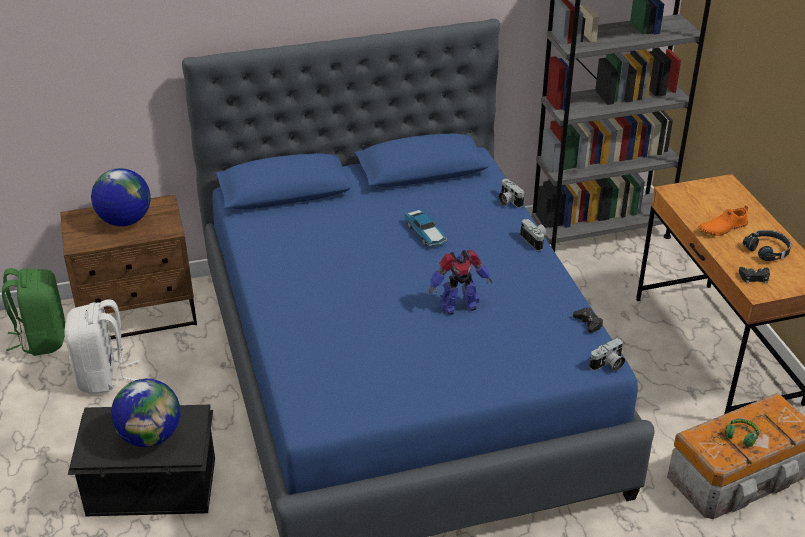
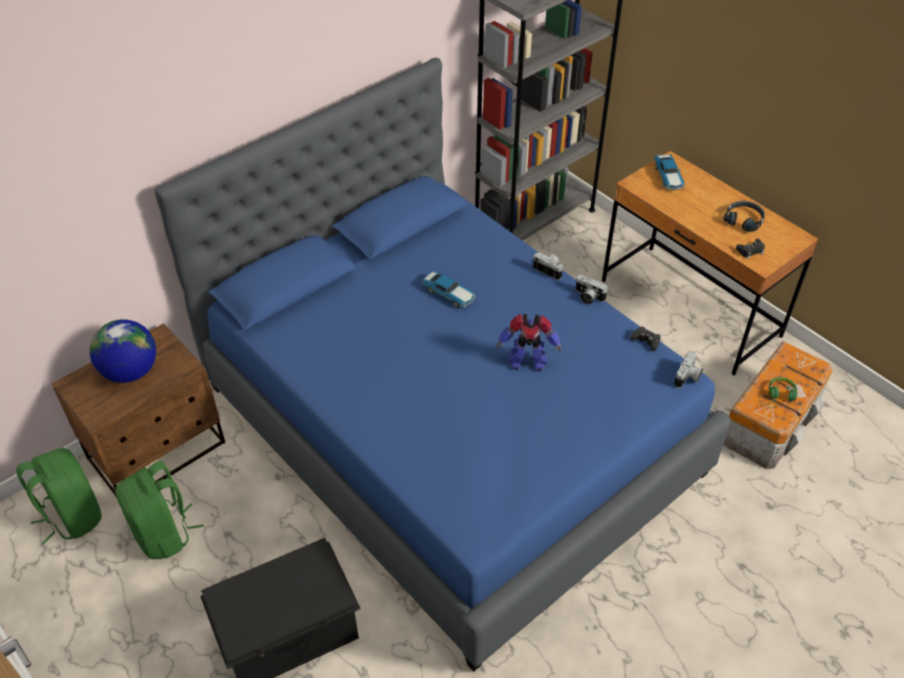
camera: 25 degrees left, 10 degrees up
(103, 376) = (164, 533): white backpack -> green backpack
(150, 436) = (288, 595): globe -> none
(458, 305) = (526, 362): toy robot -> toy robot turned 45 degrees clockwise
(508, 201) = (500, 235): camera -> camera (588, 297)
(712, 195) = (668, 177): none -> toy car
(722, 228) = (696, 208): orange shoe -> none

